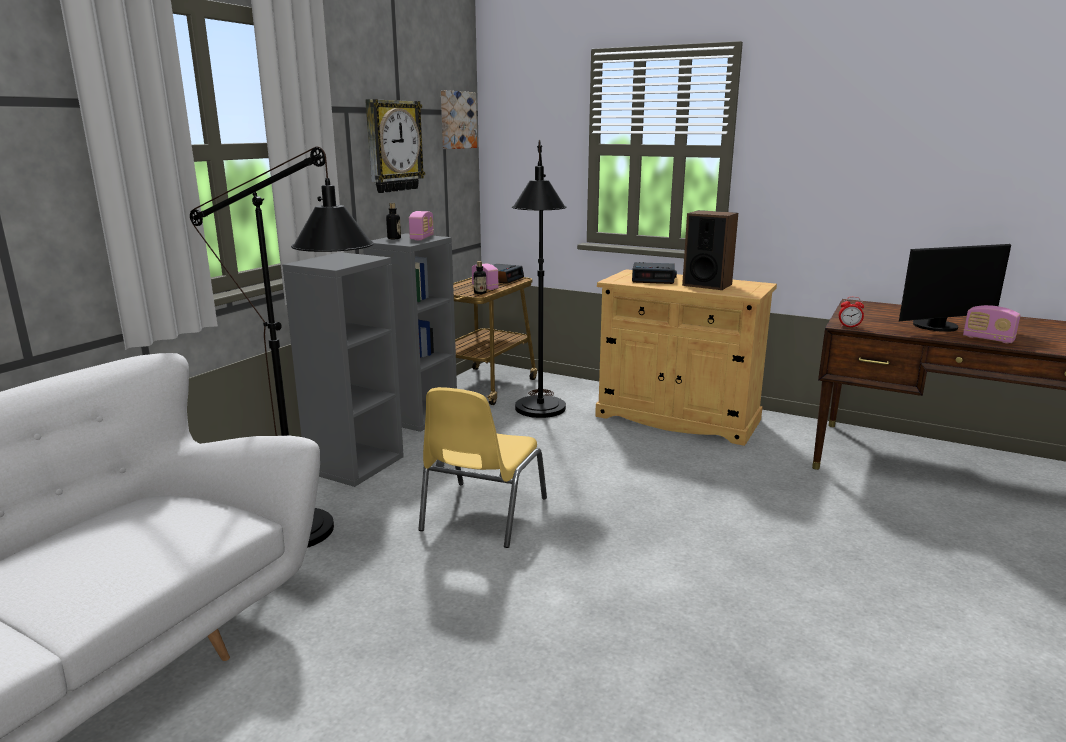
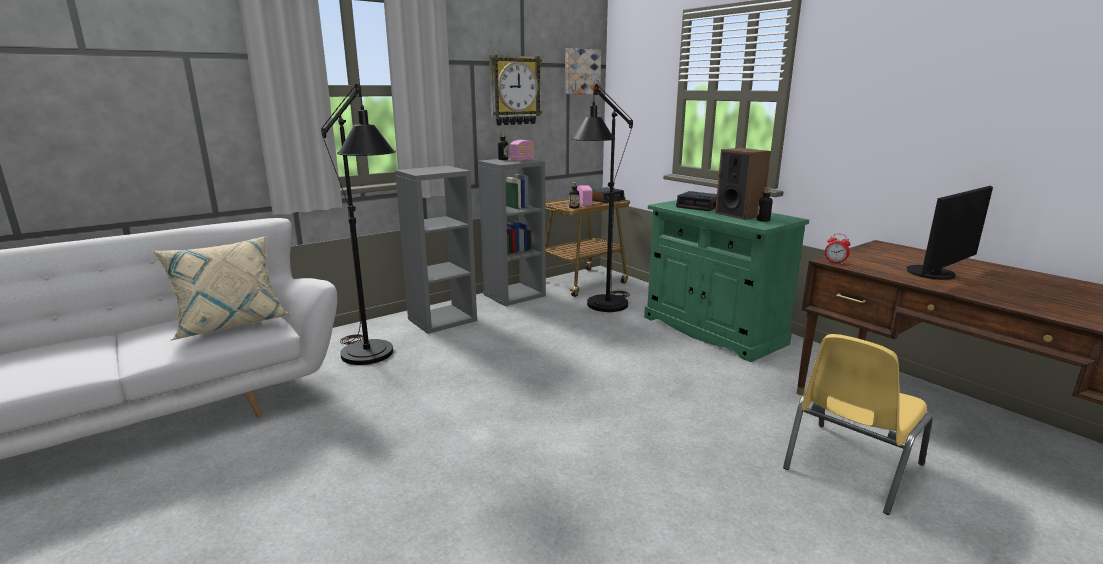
camera: 25 degrees right, 0 degrees up
(154, 528) = (231, 323): none -> beige pillow
(482, 515) = (488, 369): yellow chair -> yellow chair (850, 467)
(677, 418) = (712, 330): beige cabinet -> green cabinet
(740, 289) = (763, 220): none -> bottle
(939, 327) = (936, 274): monitor -> monitor turned 45 degrees counterclockwise
(988, 339) = (974, 291): radio -> none

